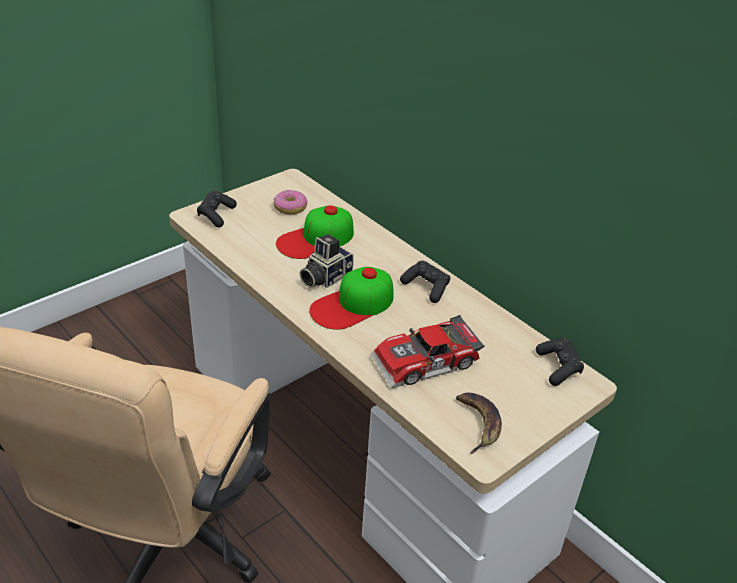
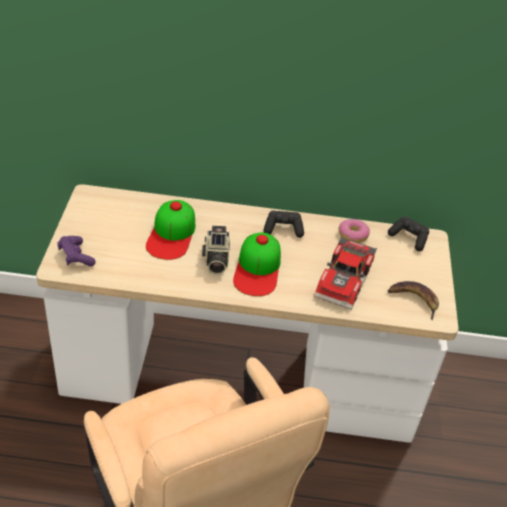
camera: 45 degrees left, 5 degrees up
(216, 215) = (76, 257): black game controller -> purple game controller
(290, 208) = (121, 219): donut -> donut (353, 235)

